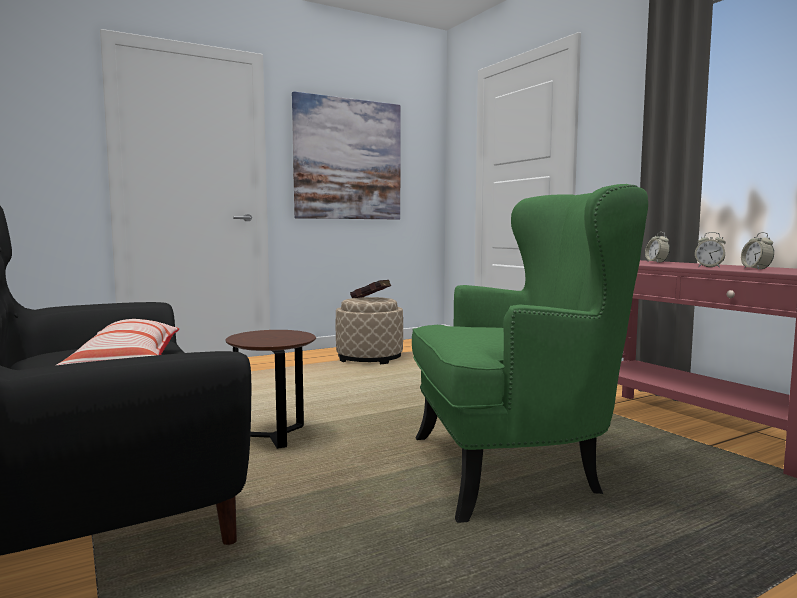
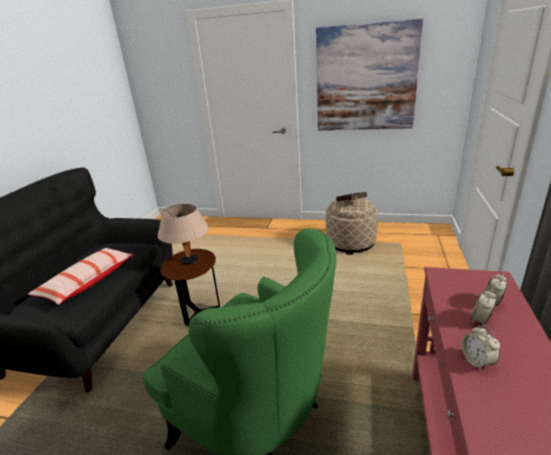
camera: 45 degrees right, 20 degrees up
(269, 336) = (189, 260): none -> beige table lamp
(756, 269) = (509, 403): alarm clock -> alarm clock (480, 320)

